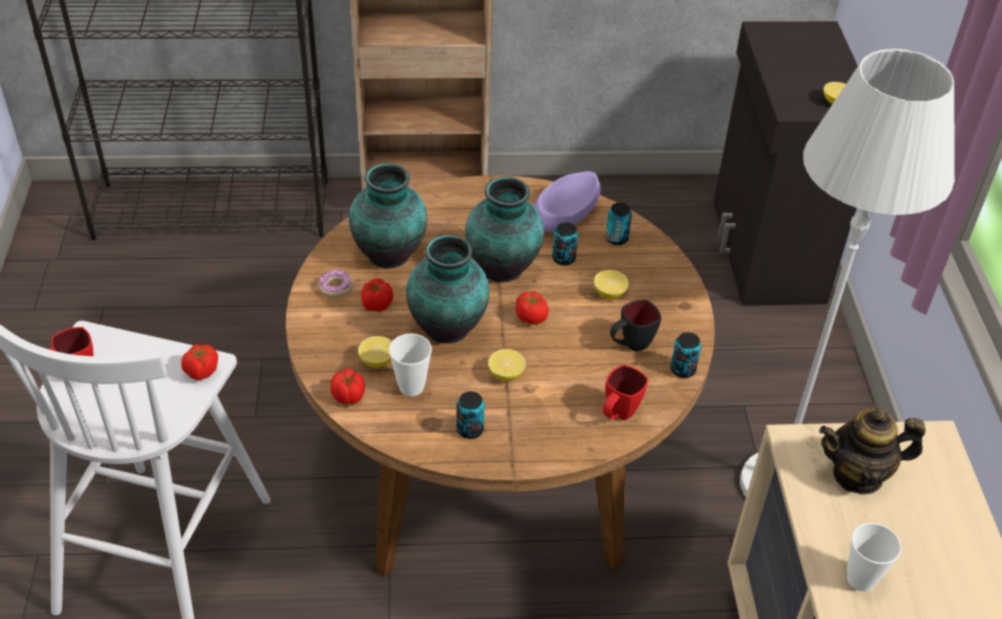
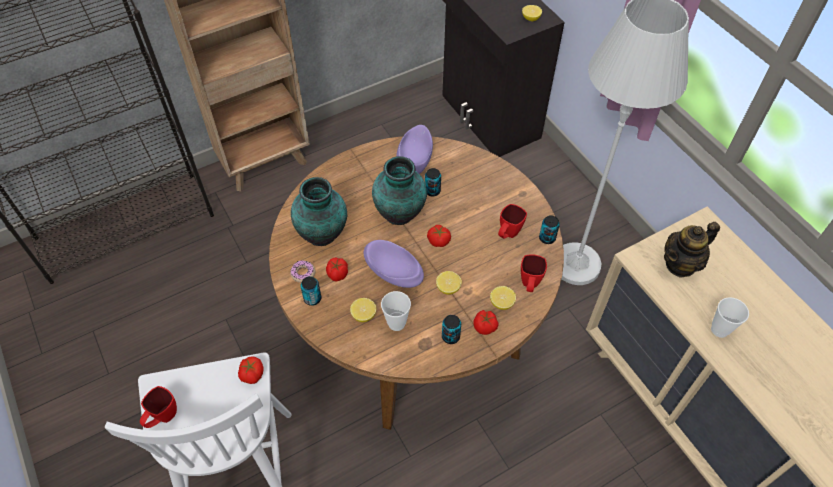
camera: 25 degrees left, 10 degrees up
(349, 396) = (362, 348): tomato -> tomato (485, 327)
(449, 329) = (394, 271): vase -> purple bowl
(609, 293) = (474, 204): lemon -> lemon (502, 303)
(616, 238) = (455, 163): can -> can (312, 298)
(630, 345) = (508, 234): black mug -> red mug

